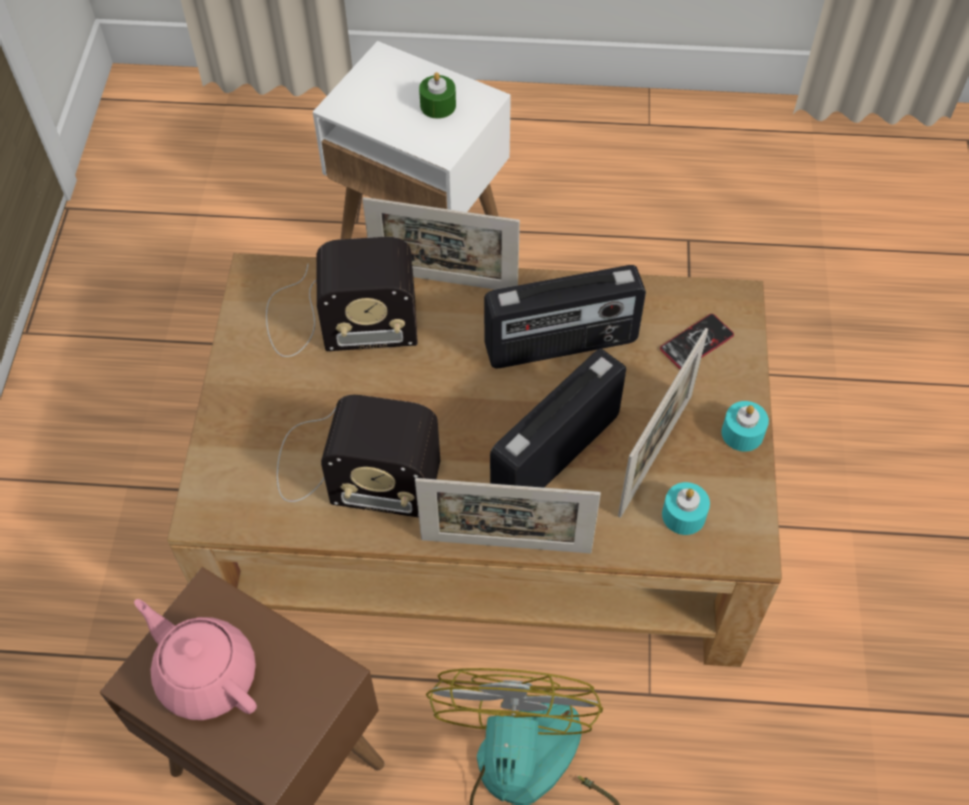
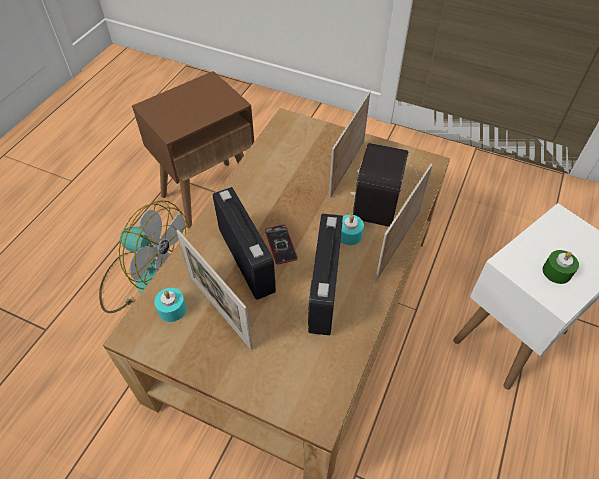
camera: 110 degrees right, 5 degrees down
(206, 674) = (199, 97): pink teapot -> none
(351, 469) = (283, 173): radio -> none
(506, 545) = (204, 221): picture frame -> picture frame (347, 168)
(696, 342) = (292, 372): phone -> phone (280, 244)
(742, 433) = (208, 369): turquoise candle -> turquoise candle (349, 235)

